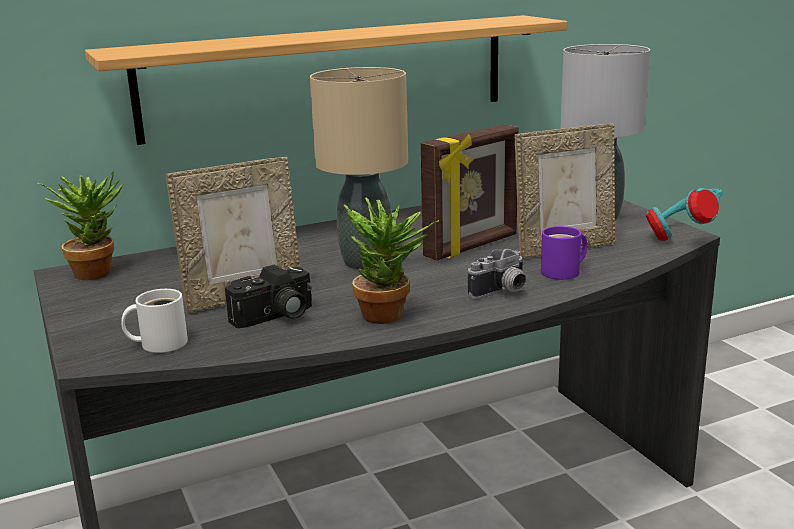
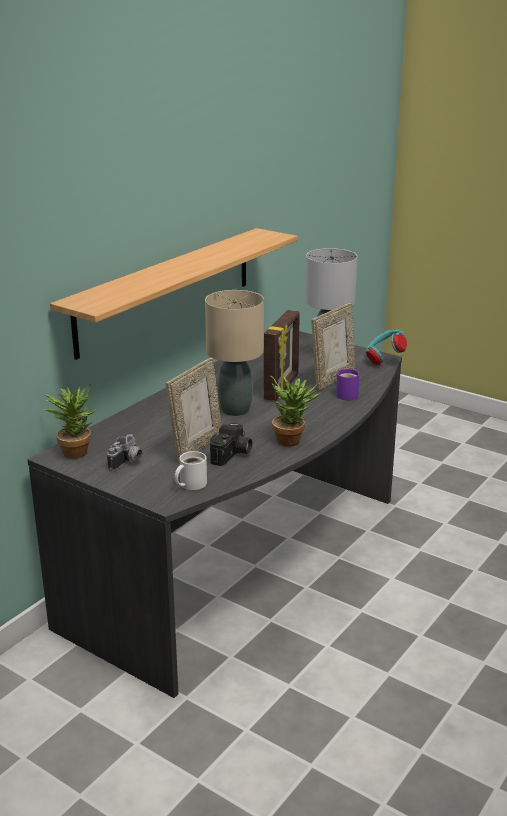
camera: 30 degrees left, 5 degrees up
(502, 292) = (332, 414): camera -> camera (127, 462)

